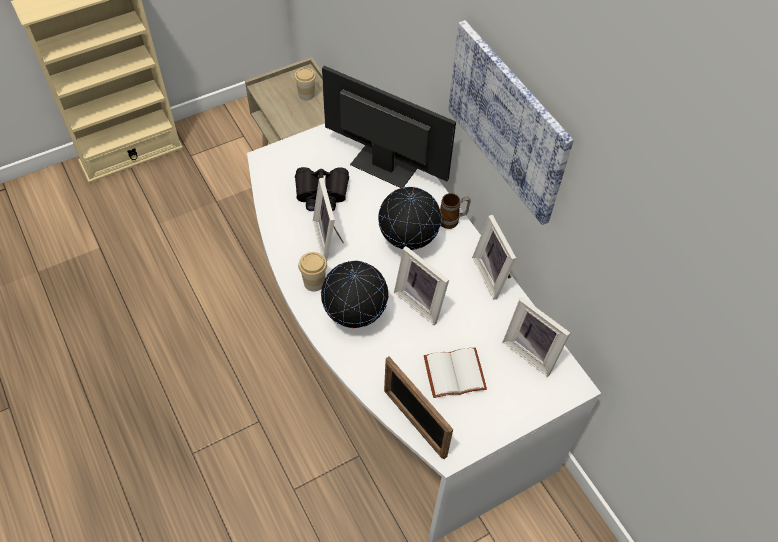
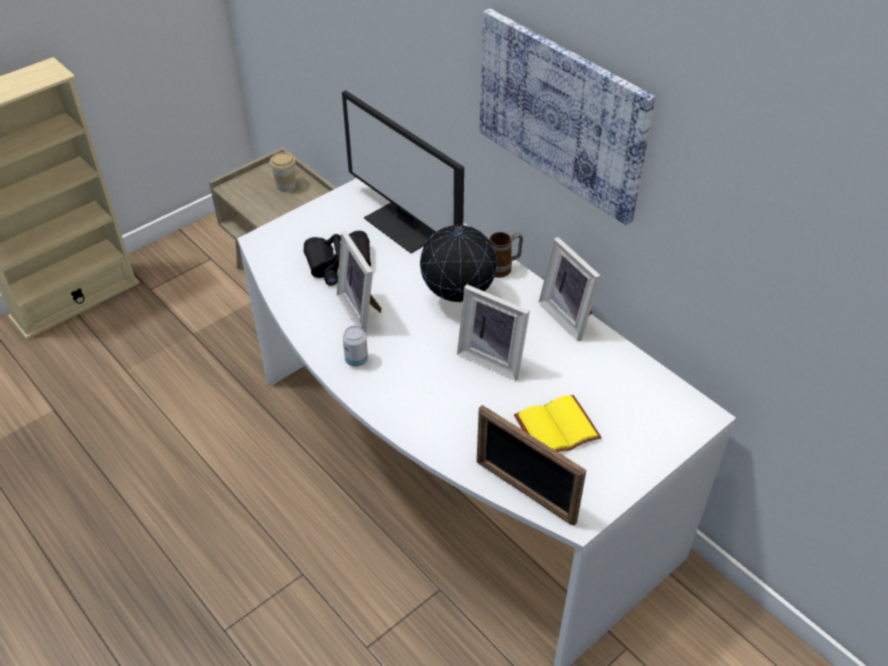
camera: 10 degrees left, 10 degrees down
(314, 282) = (356, 360): cup -> can
(355, 316) = (417, 388): globe -> none
(383, 165) = (405, 225): monitor -> monitor turned 150 degrees counterclockwise
(455, 371) = (557, 426): white book -> yellow book
(532, 351) = (641, 387): picture frame -> none

